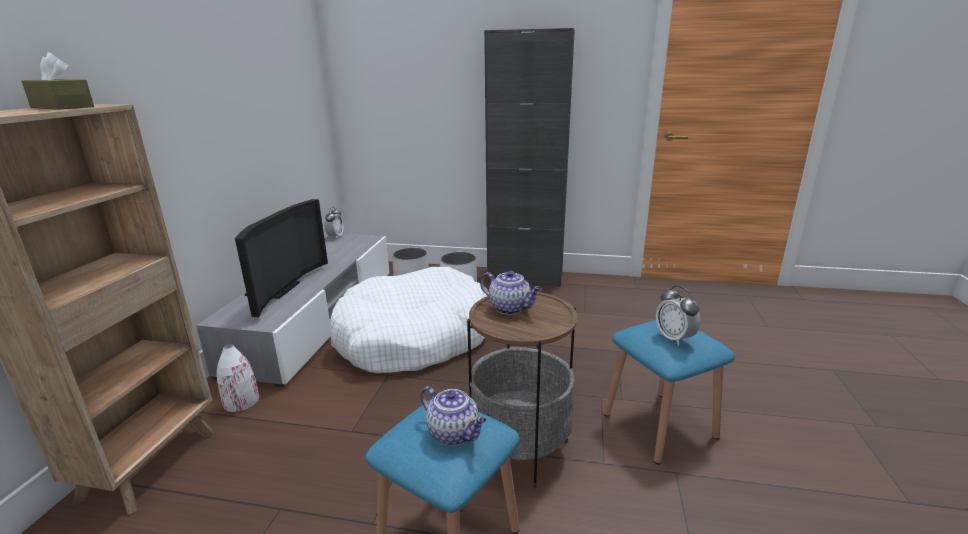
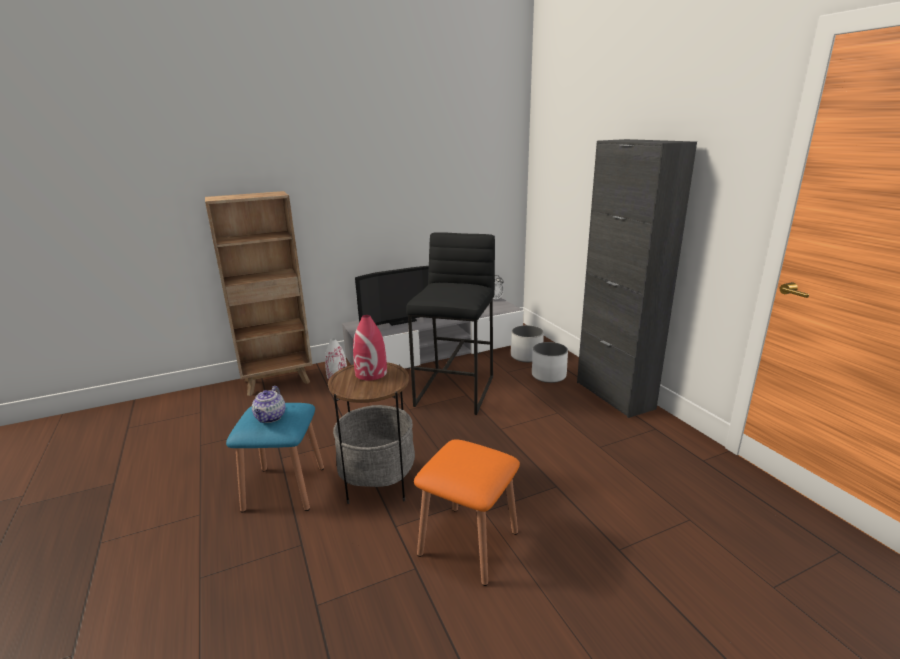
camera: 55 degrees right, 0 degrees up
(62, 107) = (262, 194): brown tissue box -> none
(413, 337) = (456, 391): white dog bed -> black stool
(510, 308) = (371, 373): teapot -> red vase
(659, 425) = (468, 543): blue stool -> orange stool
(674, 338) = (459, 462): alarm clock -> none

